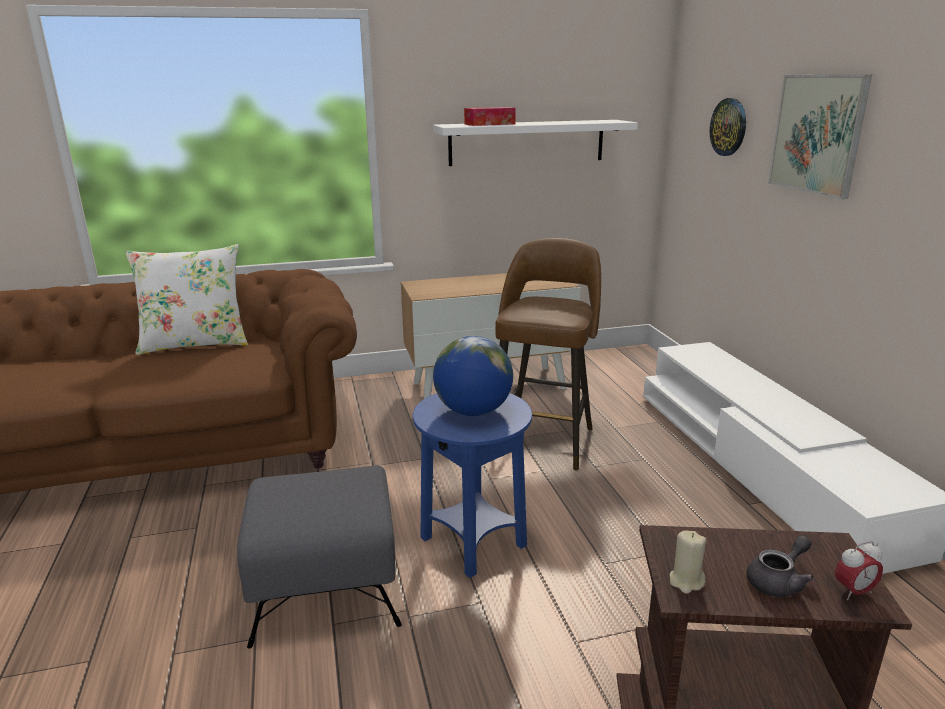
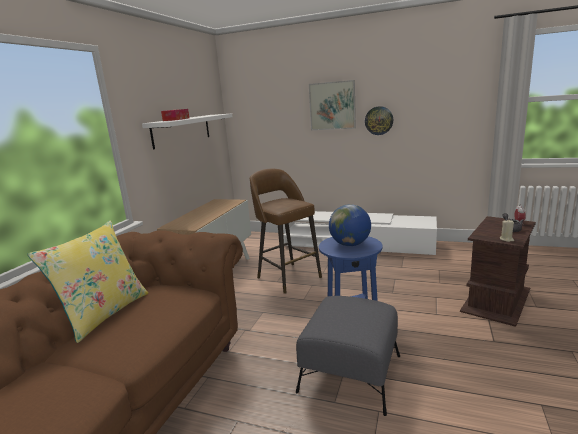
camera: 55 degrees left, 5 degrees down
(195, 344) = (104, 313): white pillow -> yellow pillow
(729, 127) = (275, 110): wall clock -> wall clock (379, 120)

